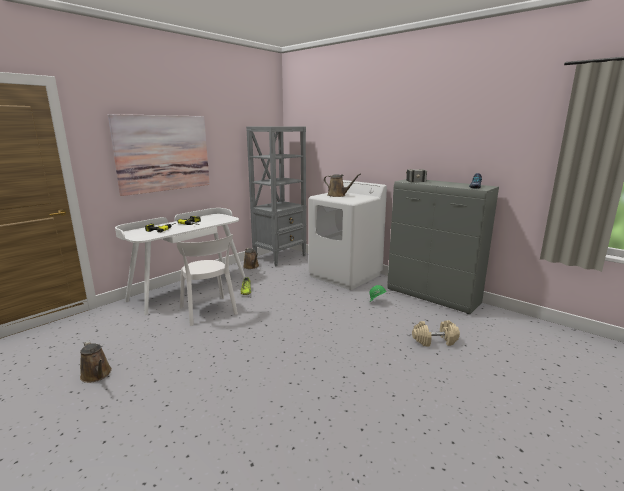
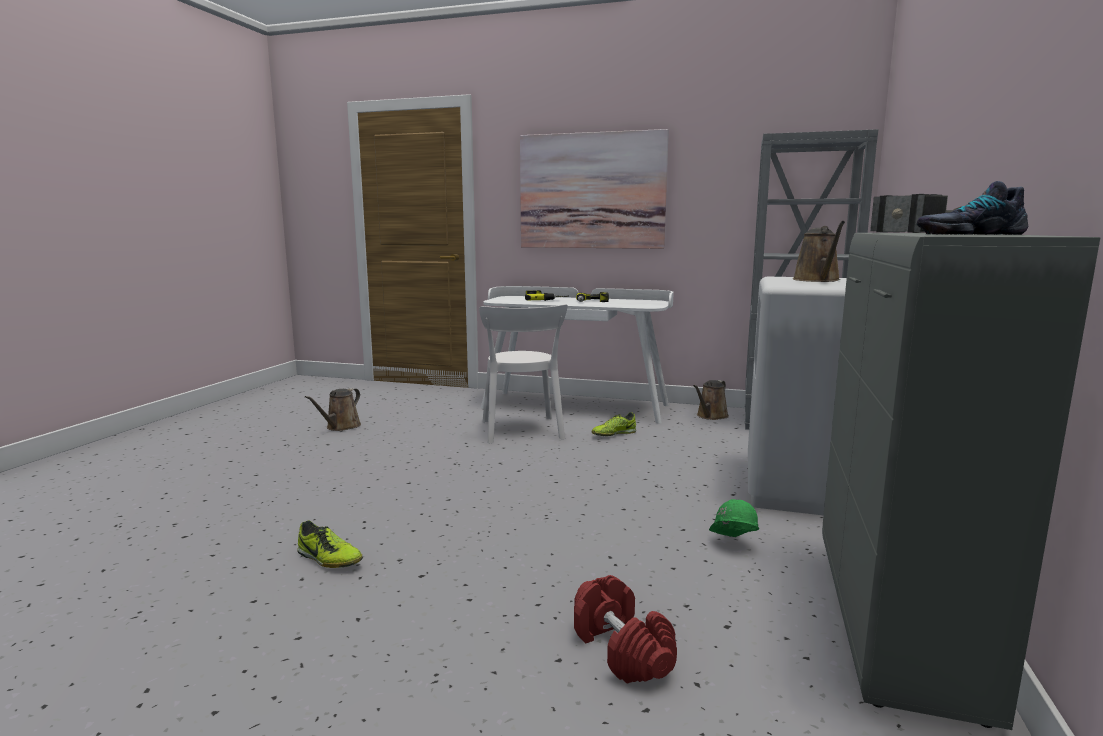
camera: 65 degrees right, 5 degrees down
(209, 312) = (522, 431): white chair -> white chair turned 45 degrees counterclockwise
(329, 399) = (329, 559): none -> shoe
(434, 341) = (620, 650): beige dumbbell -> red dumbbell

